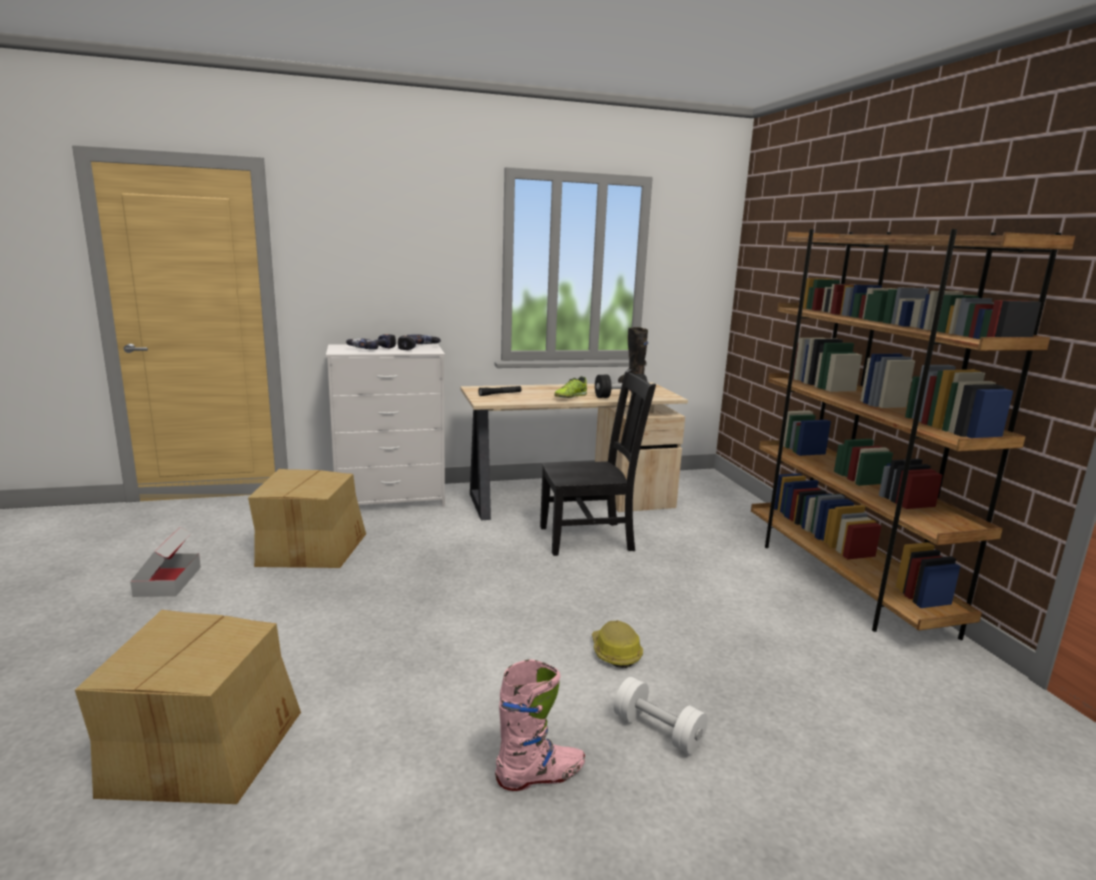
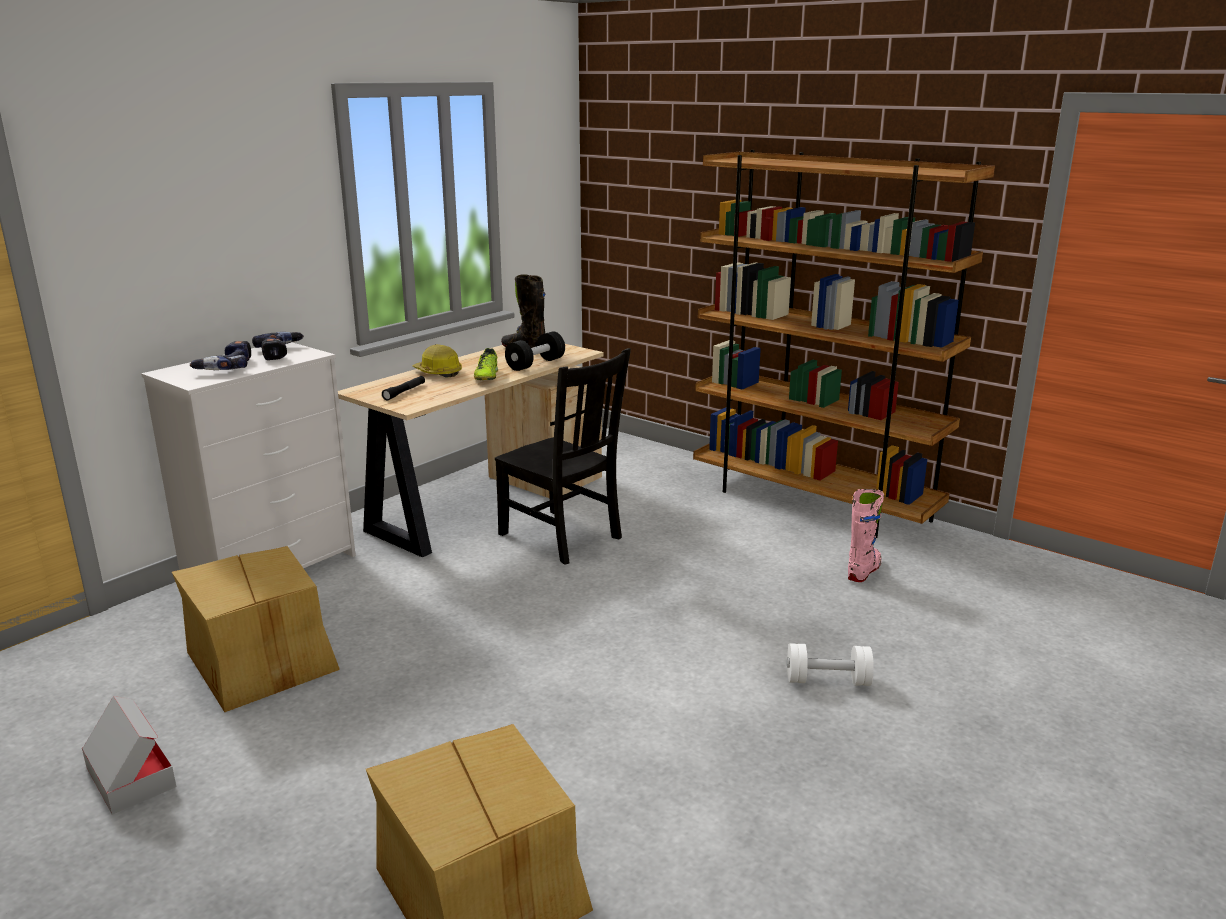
camera: 35 degrees left, 5 degrees up
(540, 776) = (792, 754): pink boot -> pink boot (864, 571)
(590, 538) = (562, 537): black chair -> black chair turned 90 degrees clockwise
(615, 652) = (722, 635): hard hat -> hard hat (438, 372)

